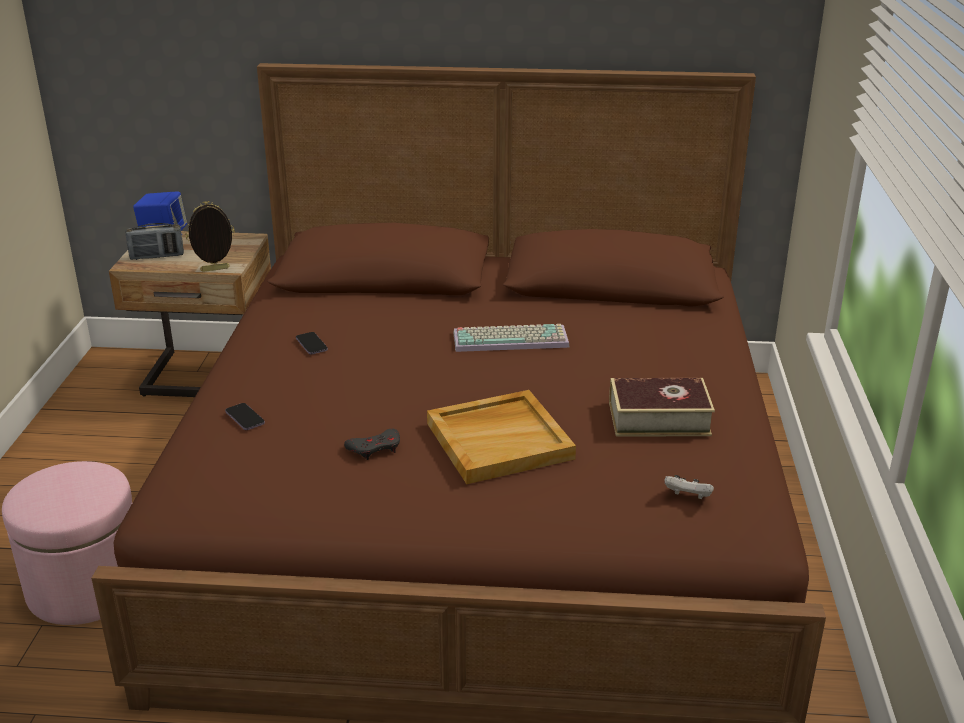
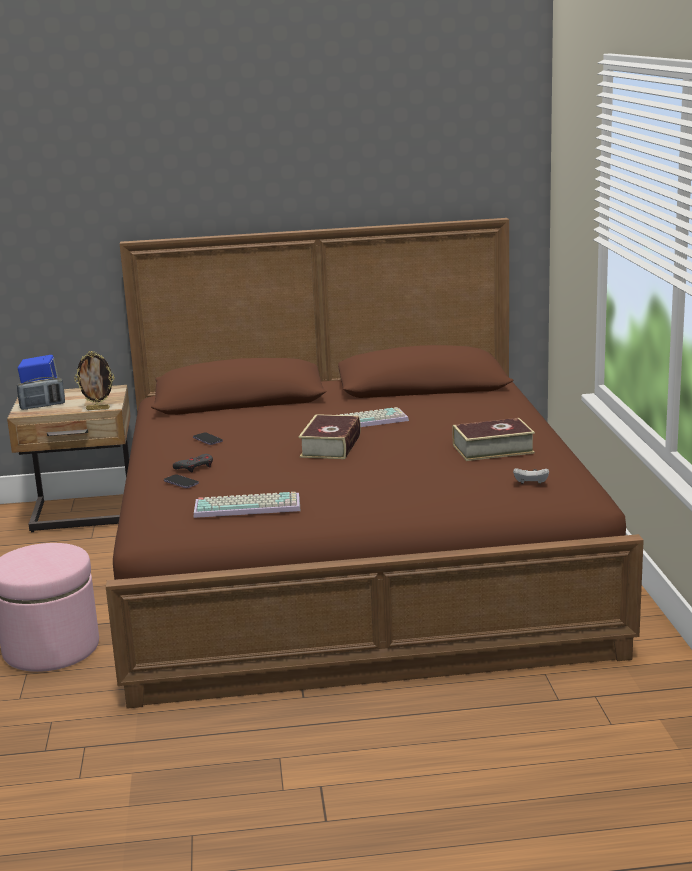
camera: 10 degrees left, 10 degrees down
(215, 270) = (98, 409): picture frame -> picture frame turned 150 degrees counterclockwise
(306, 477) = (248, 506): none -> keyboard
(375, 448) = (292, 486): grey game controller -> grey game controller (195, 467)
(454, 380) = (330, 446): none -> book
(500, 440) = (382, 472): beige tray -> none

